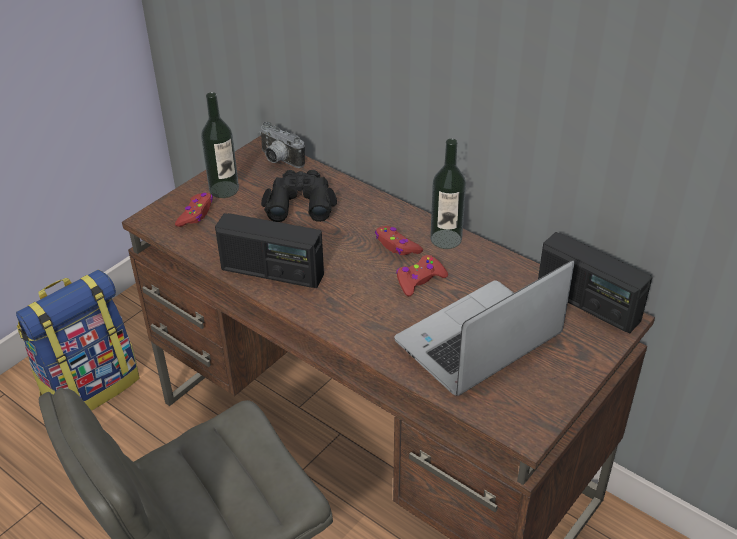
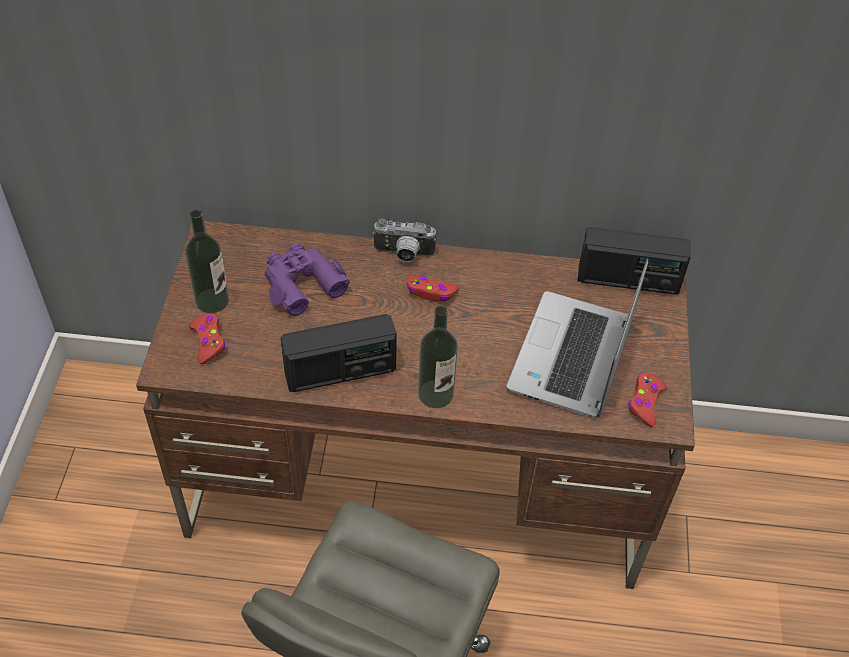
camera: 35 degrees left, 10 degrees up
(91, 386) = (87, 559): backpack -> none
(278, 160) = (239, 243): camera -> camera (403, 255)
(300, 202) = (302, 283): black binoculars -> purple binoculars
(419, 280) = (478, 319): red game controller -> red game controller (645, 402)
(446, 239) = (467, 266): bottle -> bottle (435, 394)

